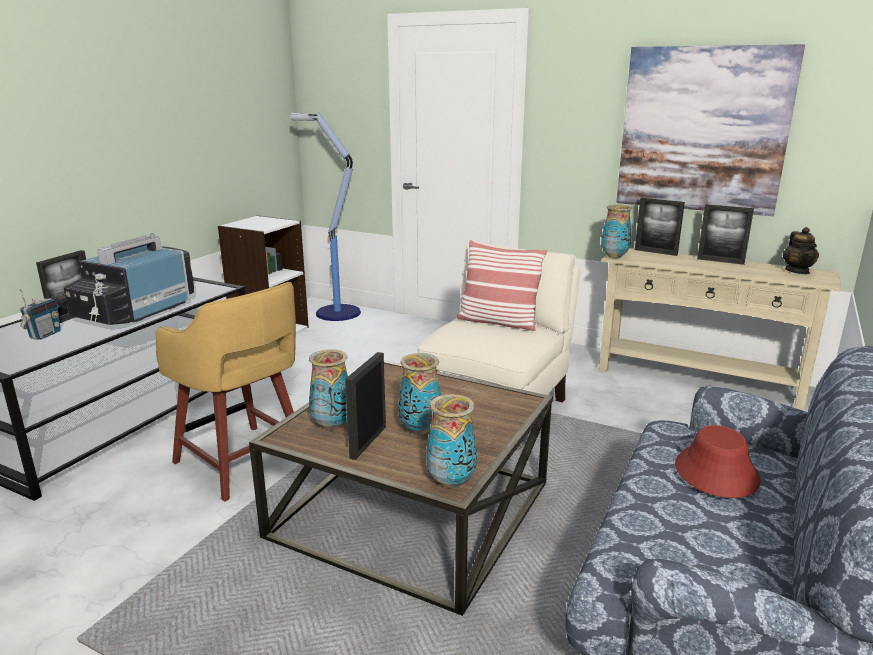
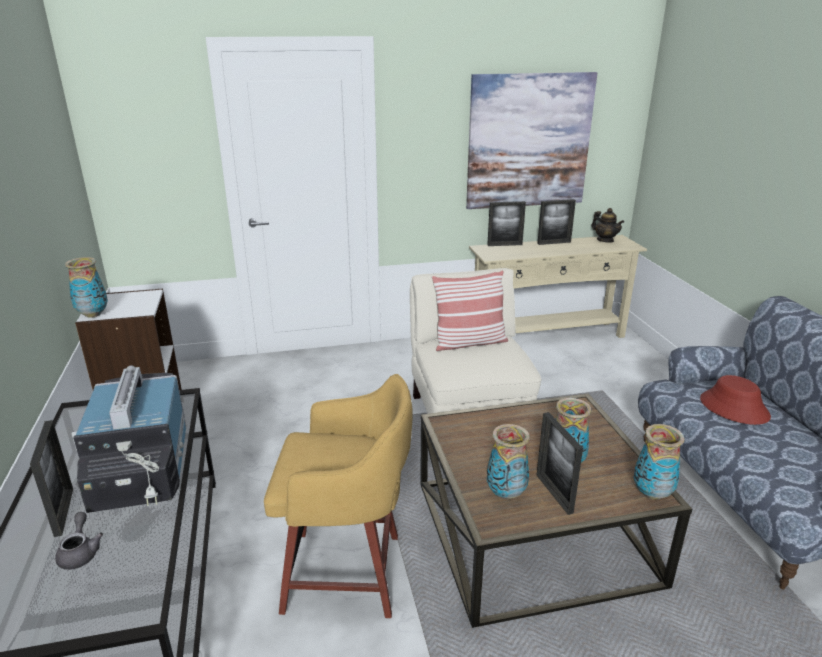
camera: 40 degrees left, 5 degrees up
(45, 335) = (80, 552): radio -> grey teapot
(336, 313) = (188, 376): floor lamp -> none
(614, 256) = (488, 256): vase -> vase (93, 314)

